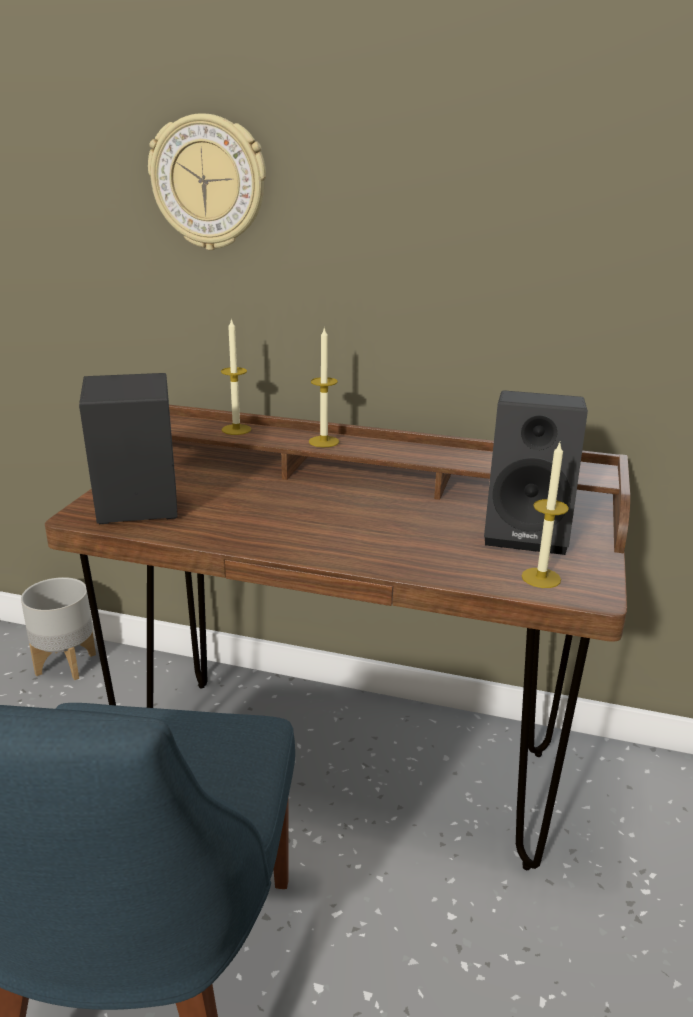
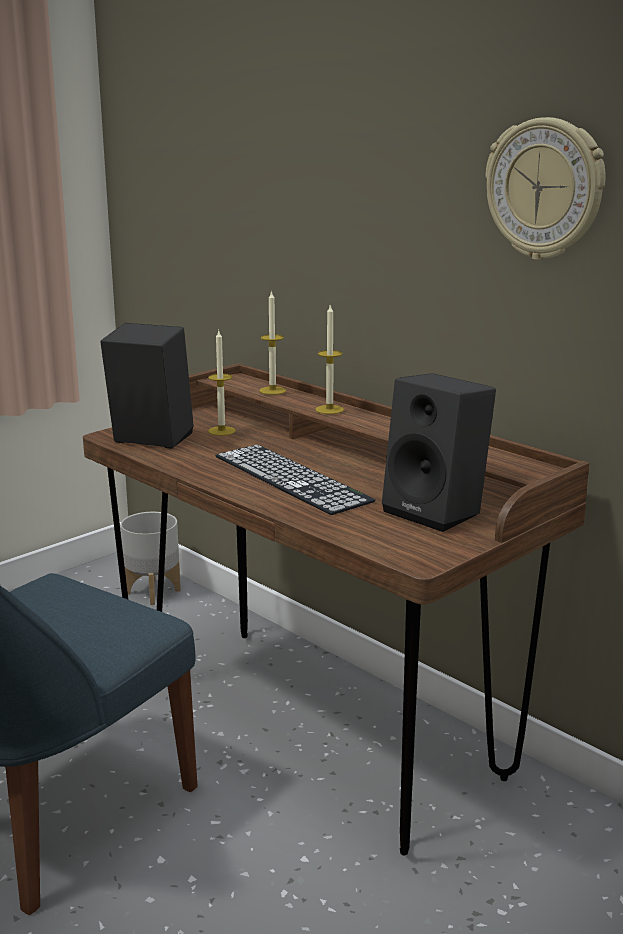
camera: 30 degrees right, 5 degrees down
(209, 183) = (281, 174): wall clock -> wall clock (545, 189)
(347, 527) = (291, 478): none -> keyboard
(541, 578) = (395, 541): candle -> candle (221, 431)

